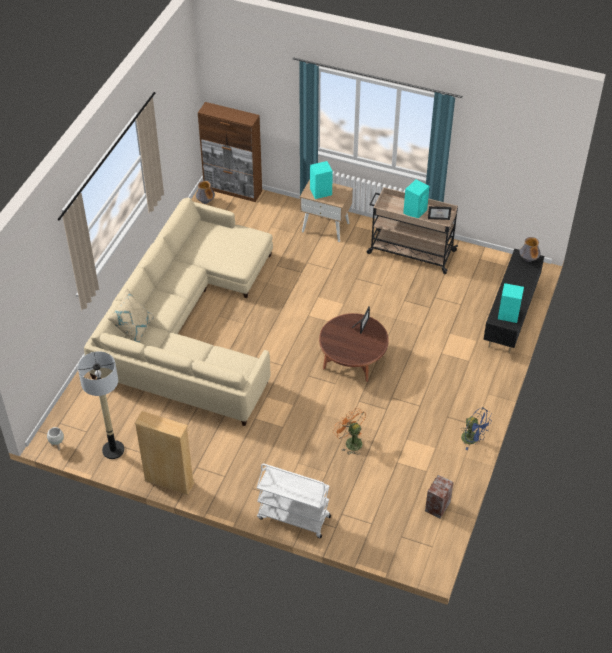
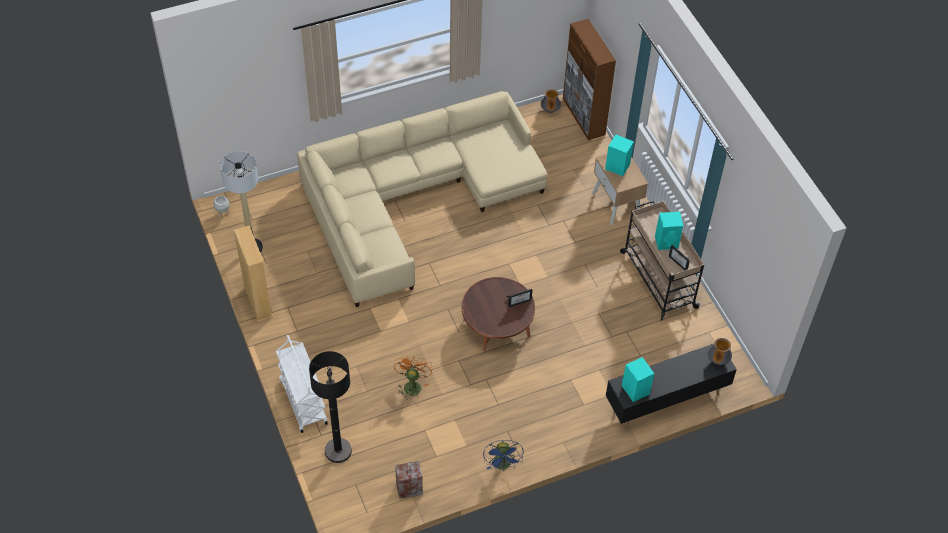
camera: 45 degrees right, 5 degrees up
(134, 329) = (352, 167): beige pillow -> none
(360, 526) = (338, 451): none -> black floor lamp

